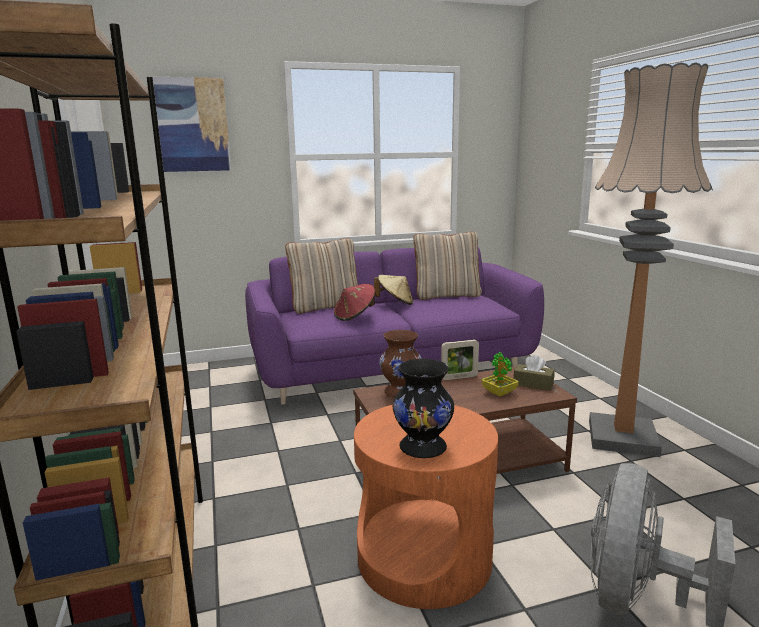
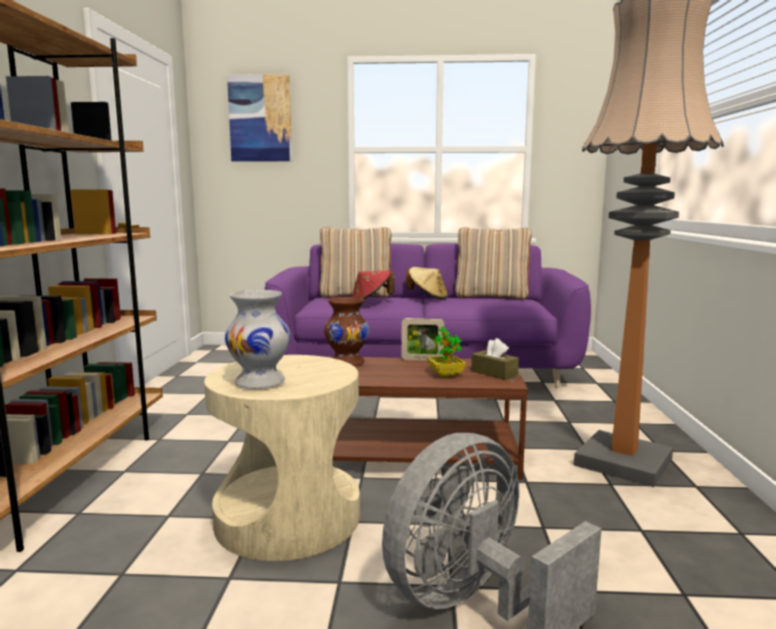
camera: 20 degrees right, 5 degrees down
(422, 448) = (258, 382): black vase -> white vase
(423, 557) = (287, 517): orange side table -> beige side table

